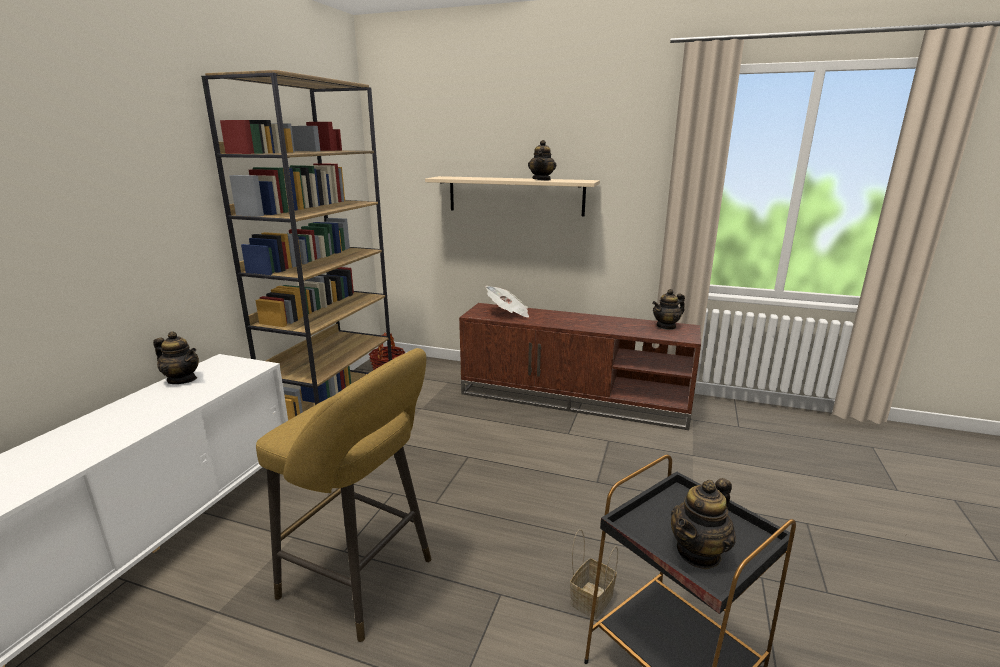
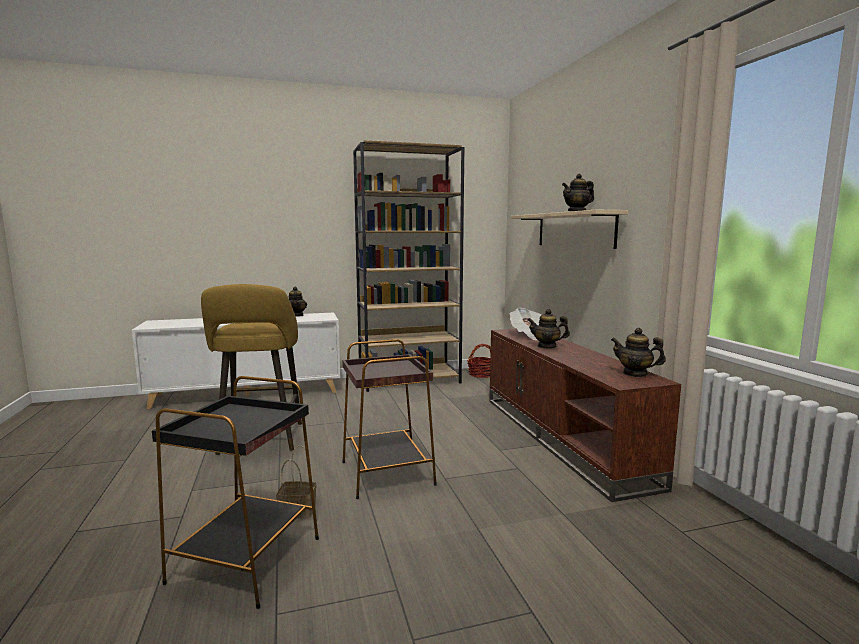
camera: 55 degrees right, 10 degrees down
(558, 510) = (387, 473): none -> brown side table
(699, 552) = (213, 427): teapot -> teapot (547, 346)

